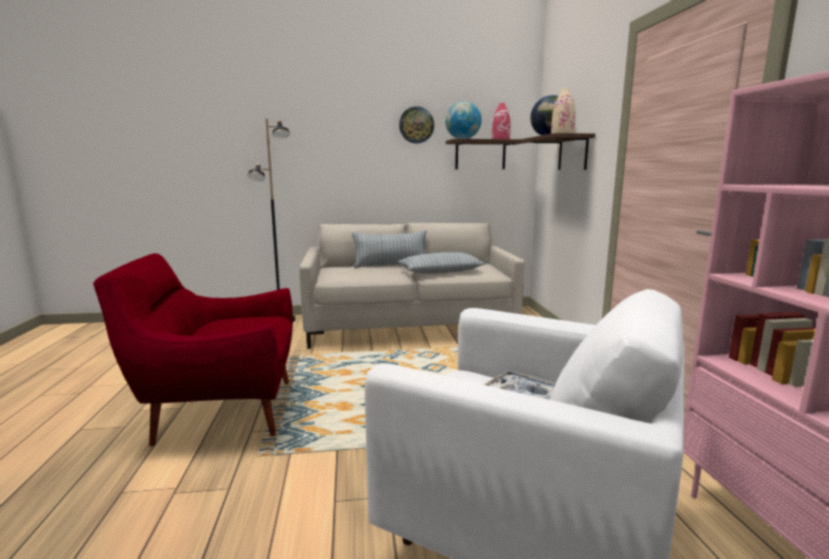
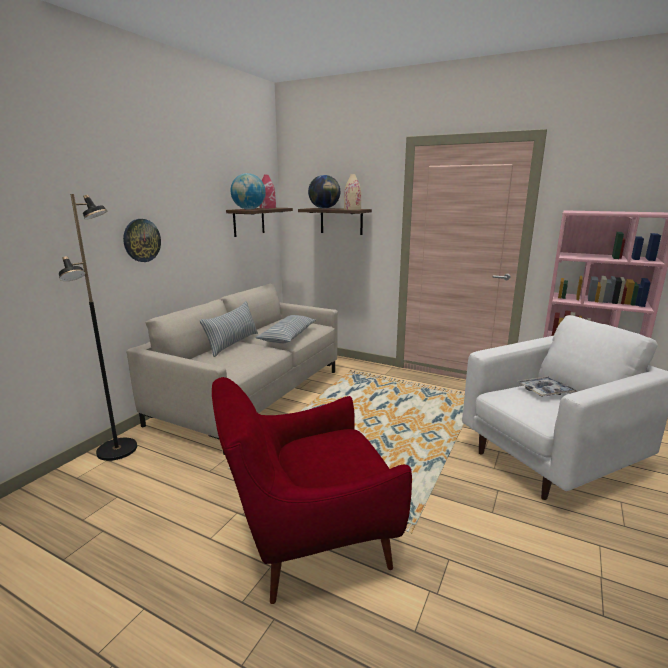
camera: 55 degrees left, 5 degrees up
(219, 411) = (306, 540): red armchair -> red armchair turned 45 degrees clockwise
(416, 125) = (203, 195): wall clock -> wall clock (141, 240)

